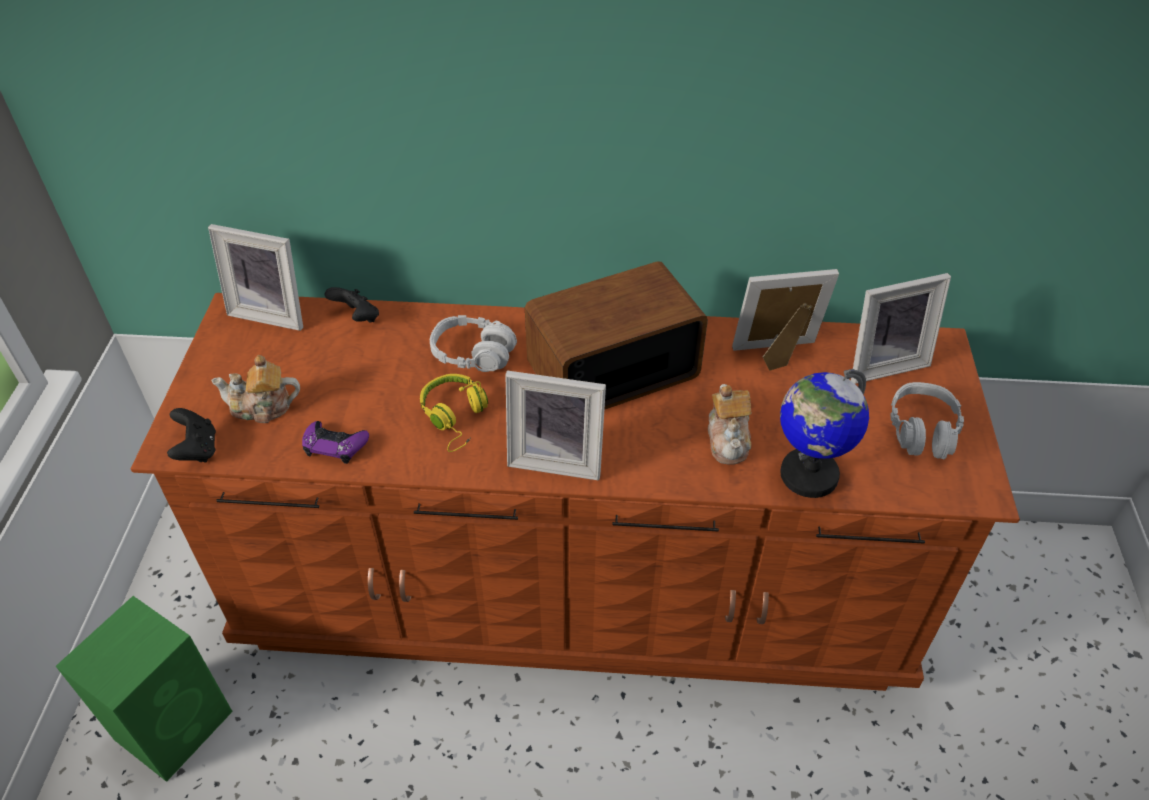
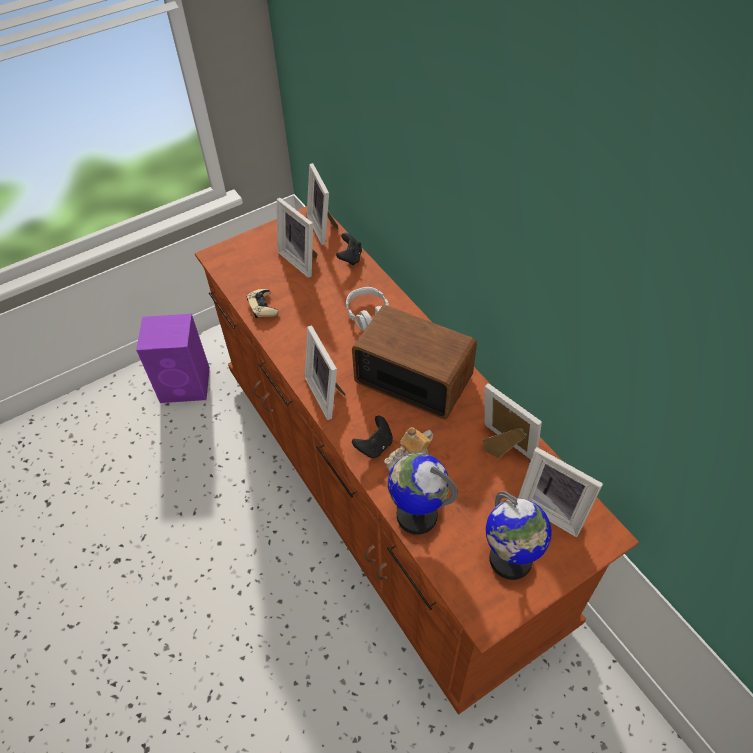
camera: 55 degrees right, 5 degrees up
(176, 723) = (186, 385): green speaker -> purple speaker
(197, 449) = (221, 264): black game controller -> black game controller (375, 446)
(262, 407) = (263, 267): teapot -> none
(300, 363) = (302, 259): none -> picture frame
(335, 445) = (263, 306): purple game controller -> beige game controller
(456, 417) = (319, 337): yellow headphones -> none
(922, 430) = (510, 560): grey headphones -> globe

